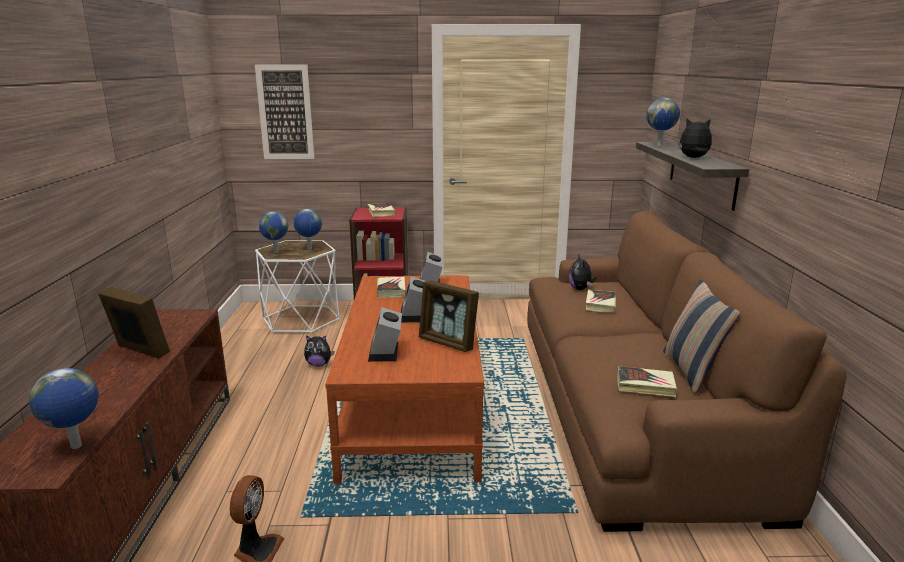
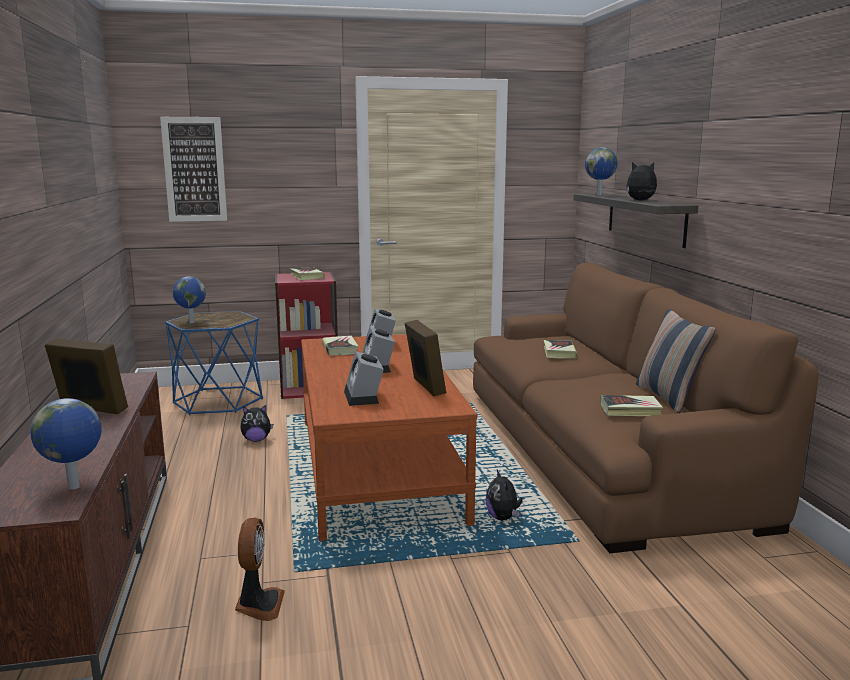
camera: 10 degrees left, 5 degrees down
(301, 320) = (218, 401): white side table -> blue side table
(309, 249) = (228, 318): globe -> none
(448, 343) = (424, 387): picture frame -> picture frame turned 135 degrees counterclockwise
(581, 289) = (534, 342): plush toy -> plush toy (503, 518)

